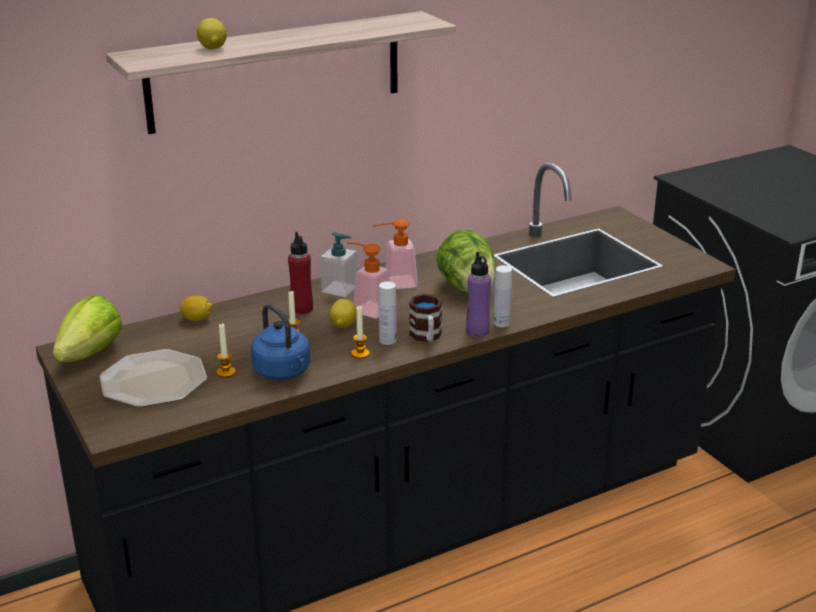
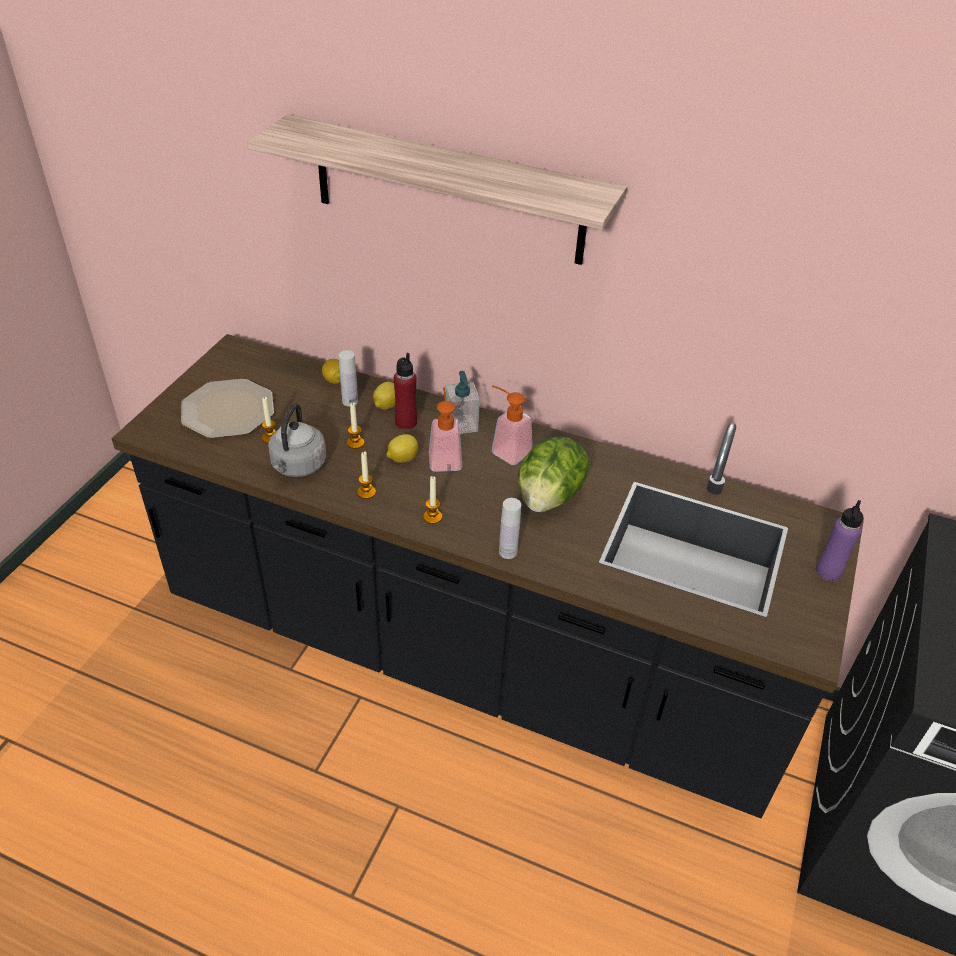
camera: 50 degrees right, 15 degrees up
(90, 353) = (239, 361): lettuce -> none
(212, 48) = (353, 145): lemon -> lemon (386, 406)
(283, 372) = (297, 466): blue kettle -> grey kettle
(387, 340) = (403, 497): white bottle -> white bottle (350, 401)
(426, 337) = (432, 517): mug -> candle
(477, 331) = (476, 543): purple bottle -> purple bottle (828, 571)

